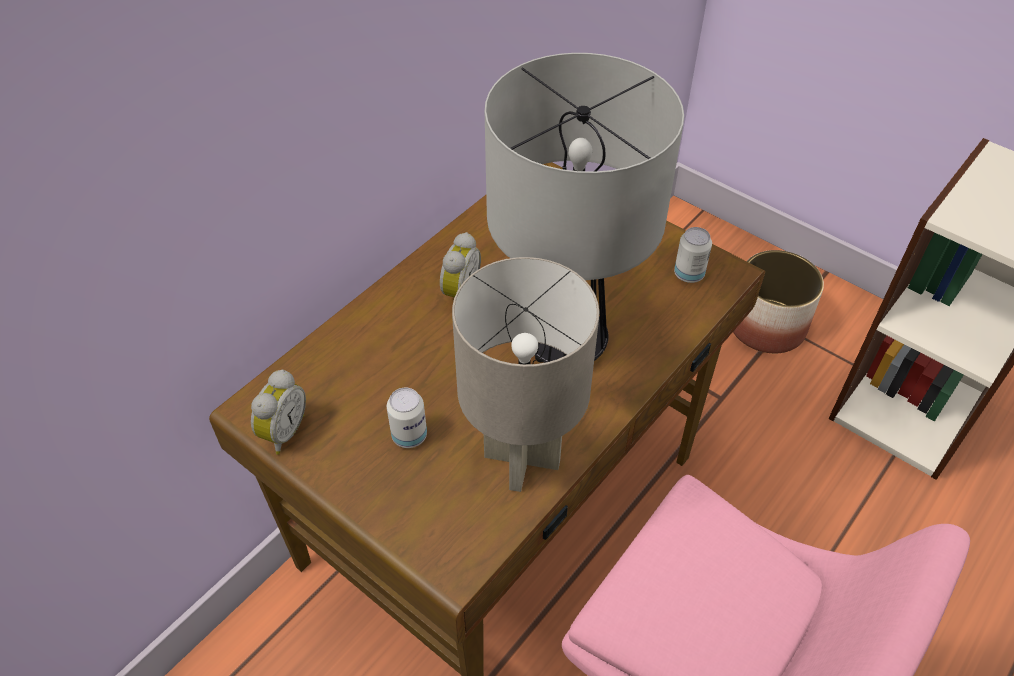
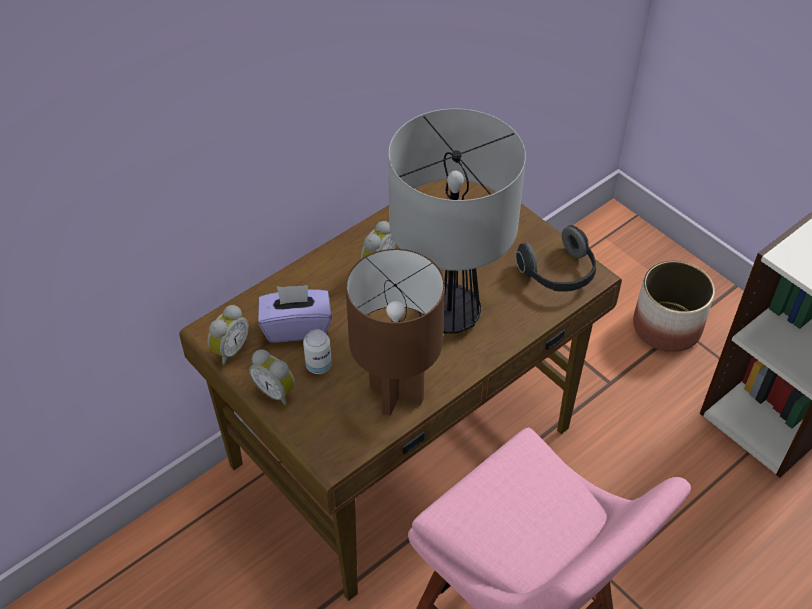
camera: 10 degrees right, 0 degrees up
(358, 481) = (276, 391): none -> alarm clock
(369, 387) = (296, 327): none -> purple tissue box
(520, 459) = (395, 394): grey table lamp -> brown table lamp
(688, 274) = (559, 274): can -> headphones

